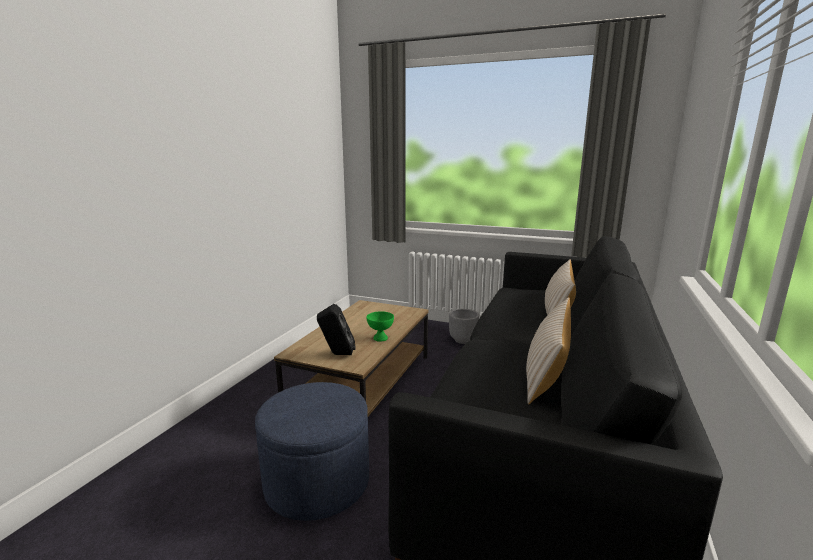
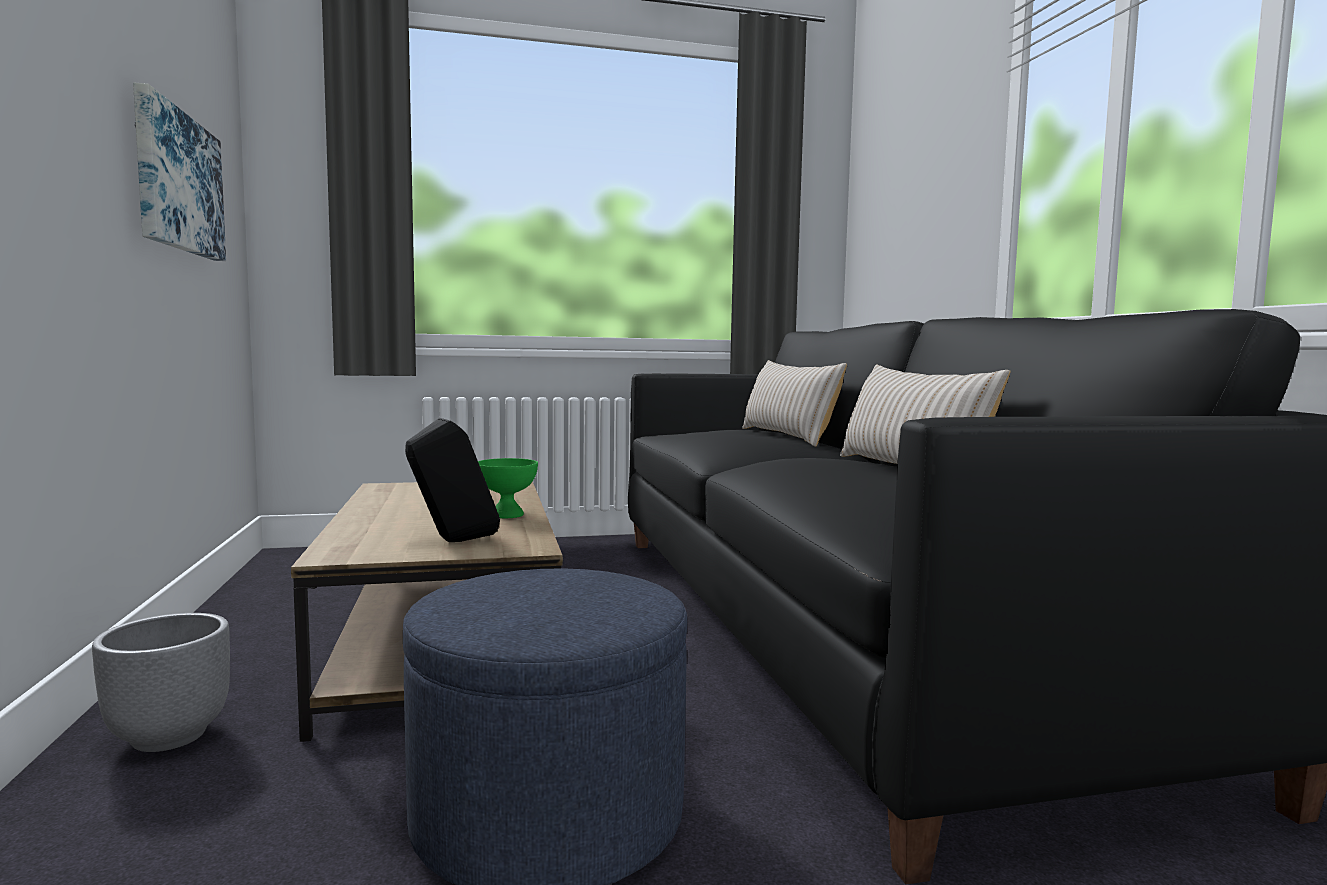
camera: 35 degrees left, 10 degrees down
(293, 174) = (177, 183): none -> picture
(463, 340) = (569, 555): grey planter -> grey planter (171, 736)

